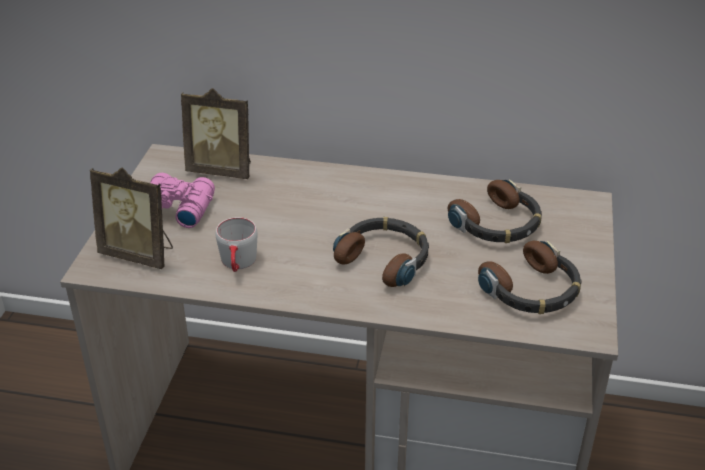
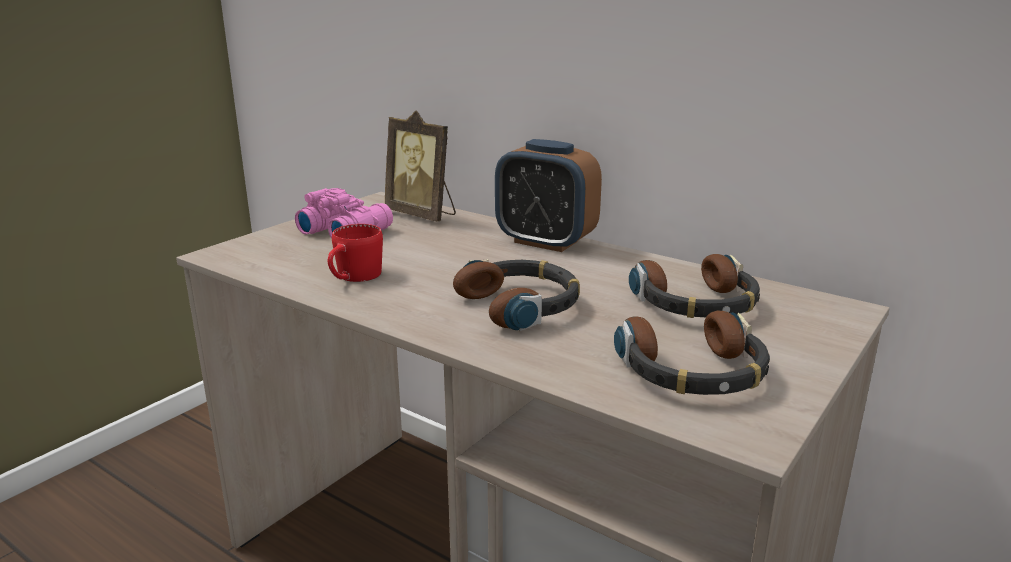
camera: 25 degrees right, 15 degrees down
(139, 254) = (270, 253): picture frame -> none
(238, 264) = (354, 278): grey mug -> red mug
(349, 181) = (545, 242): none -> alarm clock

